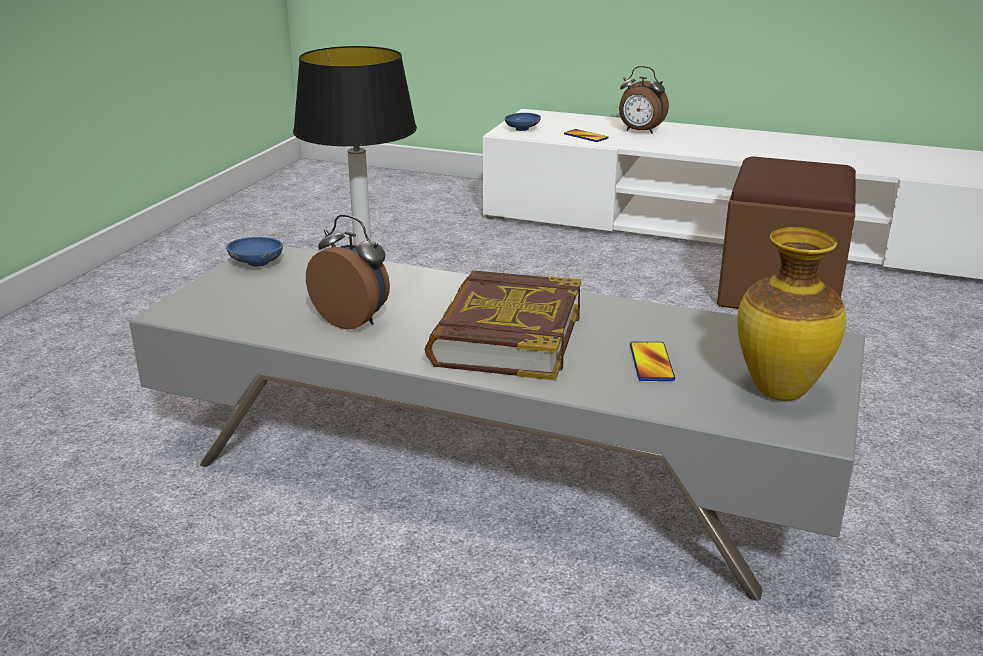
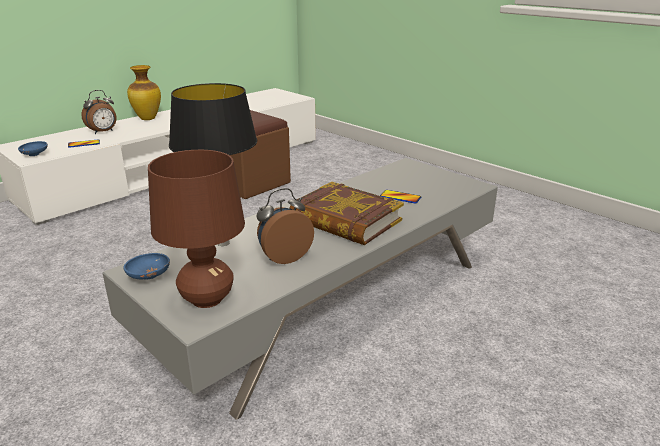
camera: 65 degrees left, 0 degrees up
(223, 304) = (207, 299): none -> brown table lamp
(778, 391) = (442, 183): vase -> vase (147, 119)

